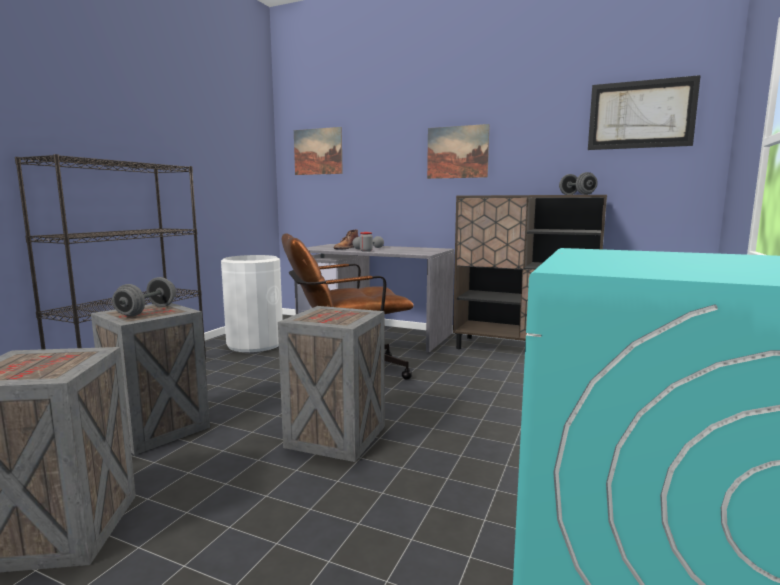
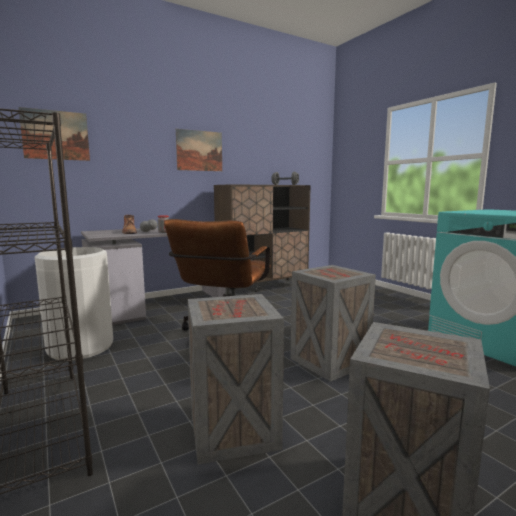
camera: 55 degrees left, 0 degrees up
(147, 311) = (228, 307): grey dumbbell -> none
(641, 114) = (299, 140): picture -> none

